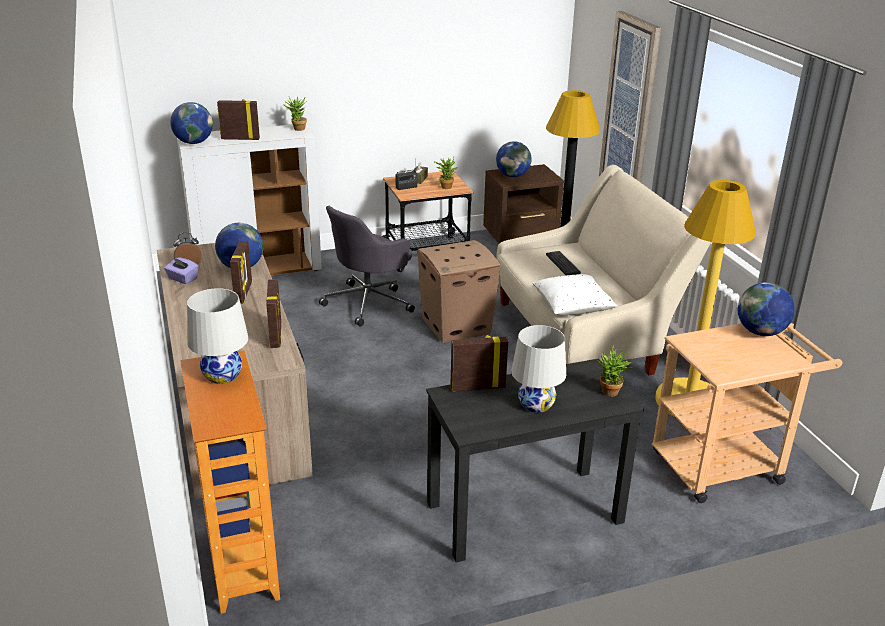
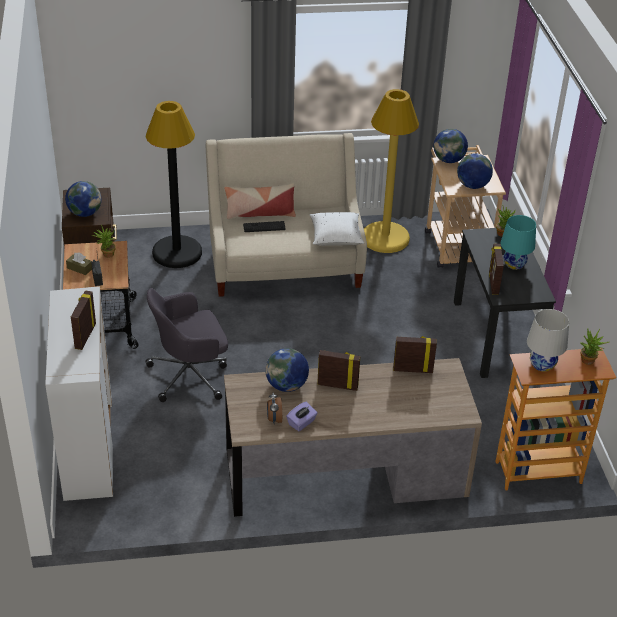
camera: 80 degrees left, 10 degrees up
(194, 142) = (83, 370): globe -> globe (472, 185)
(297, 129) = (70, 295): potted plant -> potted plant (589, 362)
(369, 303) = (190, 375): grey office chair -> grey office chair turned 105 degrees clockwise
(457, 326) = (250, 327): cardboard box -> none
(536, 404) = (514, 264): white table lamp -> turquoise table lamp
(587, 259) = (260, 213): none -> pillow
(630, 107) = (178, 93): picture -> none

